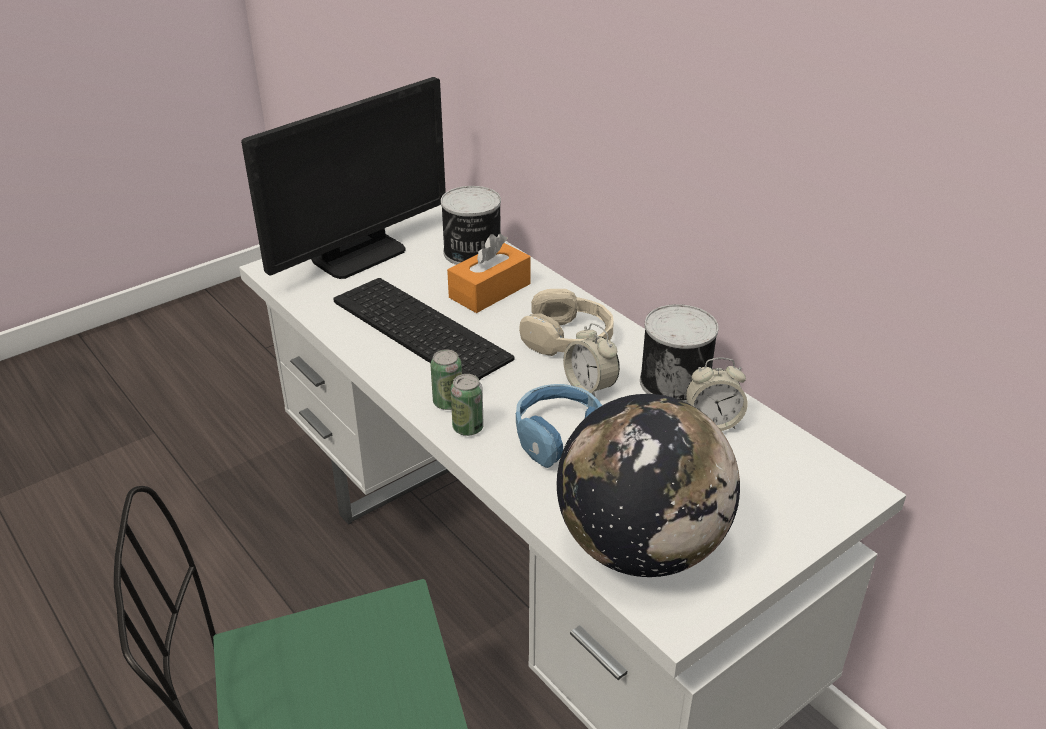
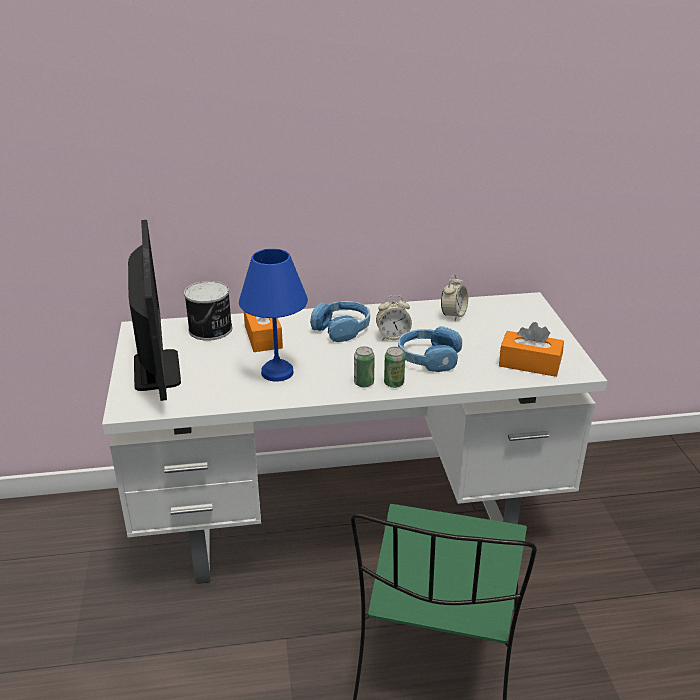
camera: 60 degrees left, 5 degrees down
(416, 330) = (276, 373): keyboard -> blue table lamp
(568, 339) = (342, 328): beige headphones -> blue headphones
(641, 548) = (529, 364): globe -> orange tissue box
(675, 381) = (411, 312): can -> none

